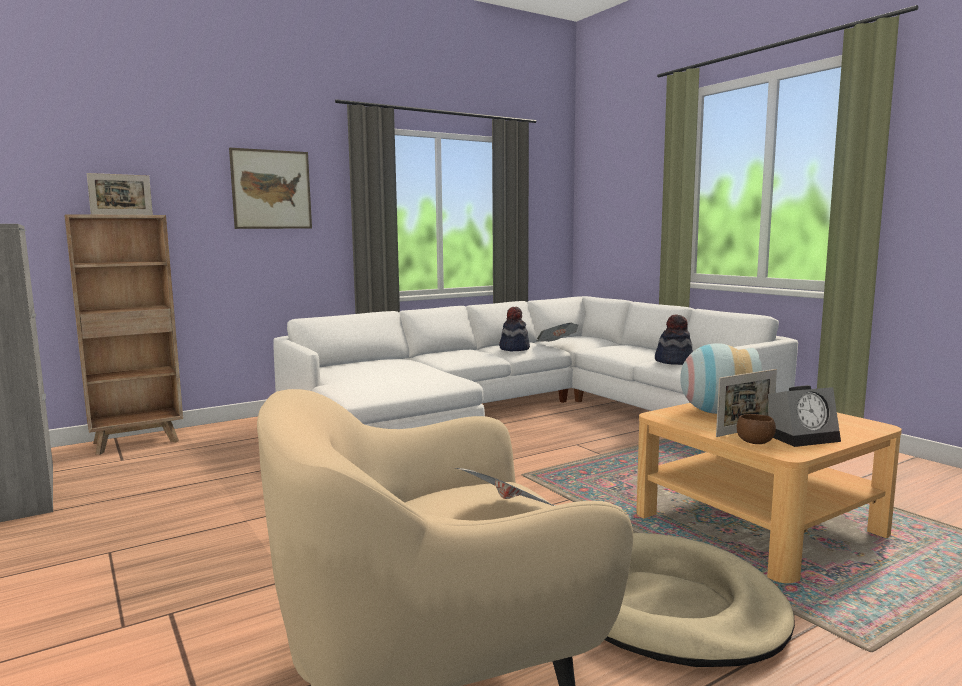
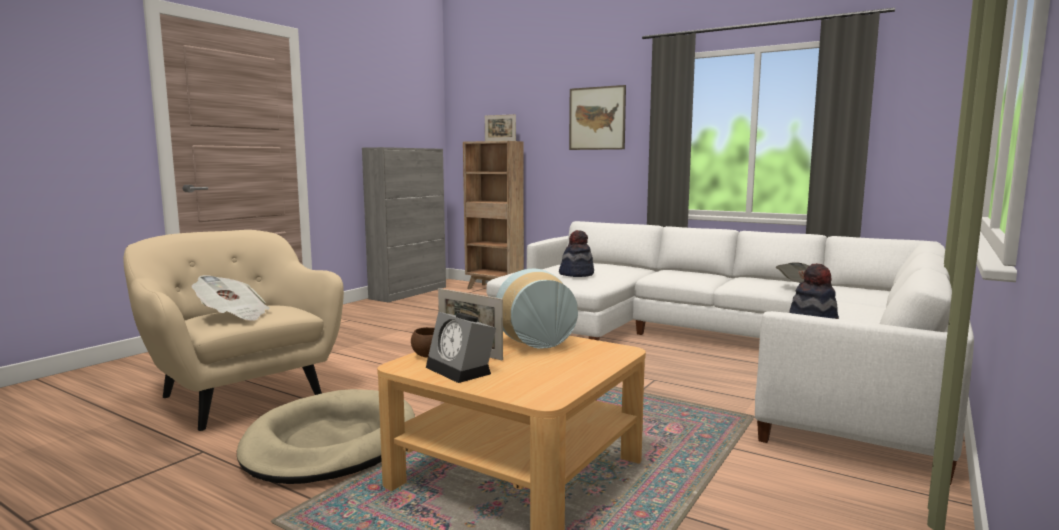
camera: 65 degrees right, 0 degrees up
(514, 349) = (742, 281): hat -> hat (576, 274)

